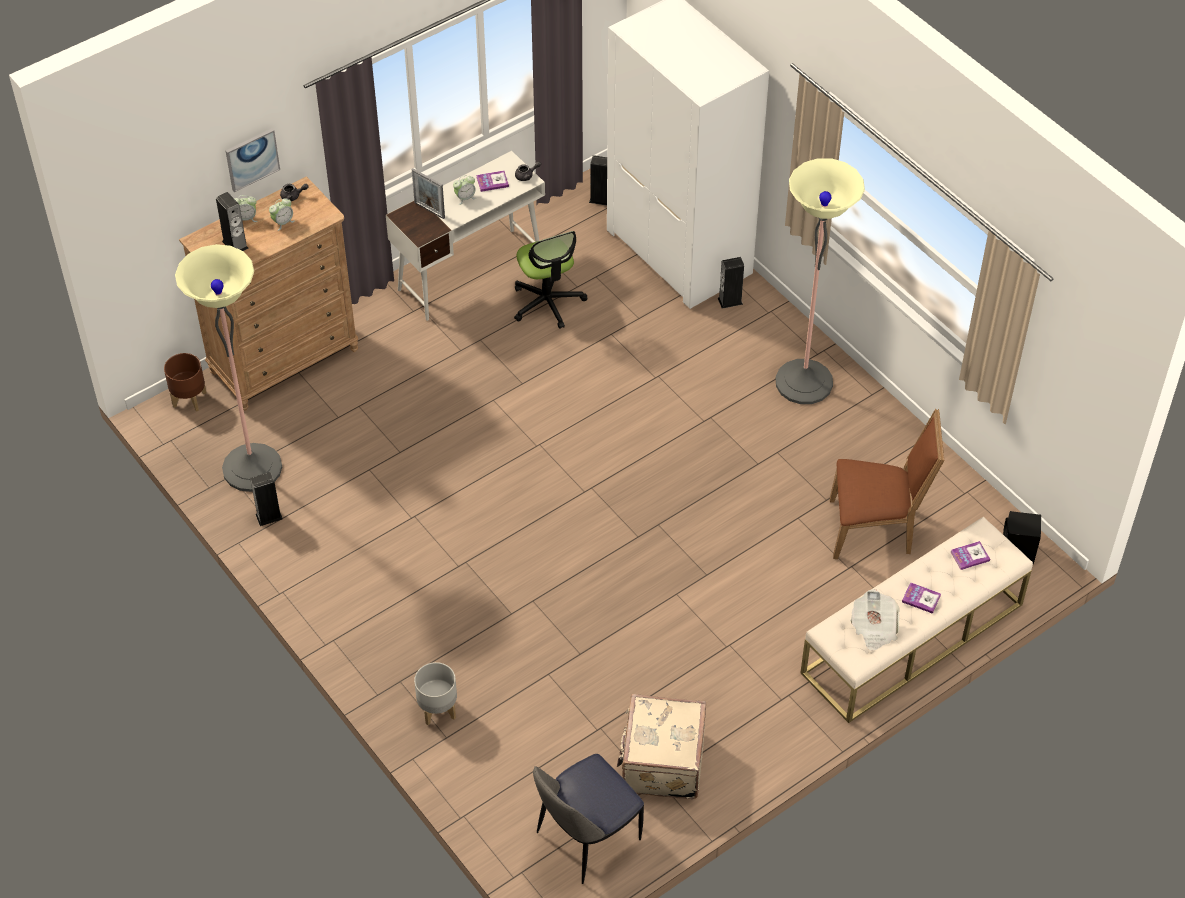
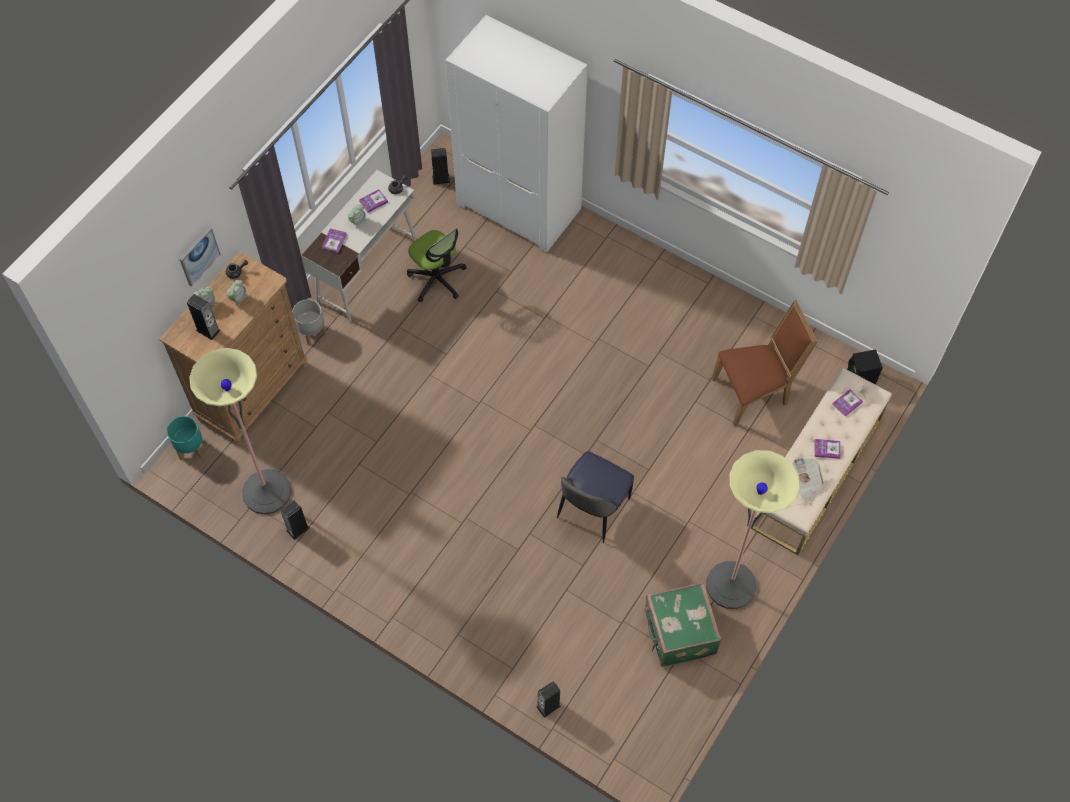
camera: 20 degrees left, 10 degrees up
(189, 399) = (190, 448): brown planter -> turquoise planter
(429, 210) = (334, 241): picture frame -> book
(437, 710) = (496, 648): grey planter -> grey planter (312, 333)
(586, 838) = (649, 714): chair -> chair (592, 510)
(661, 762) = (678, 633): beige suitcase -> green suitcase
(730, 301) = (573, 237): speaker -> speaker (548, 706)
(804, 382) = (655, 288): floor lamp -> floor lamp (731, 585)

